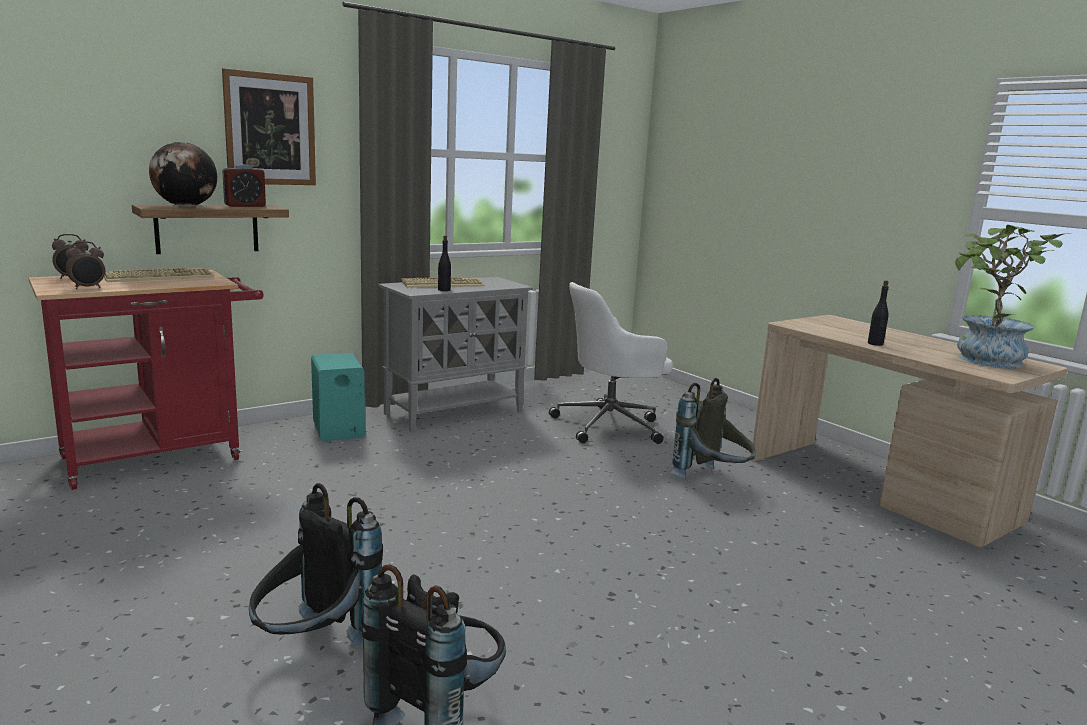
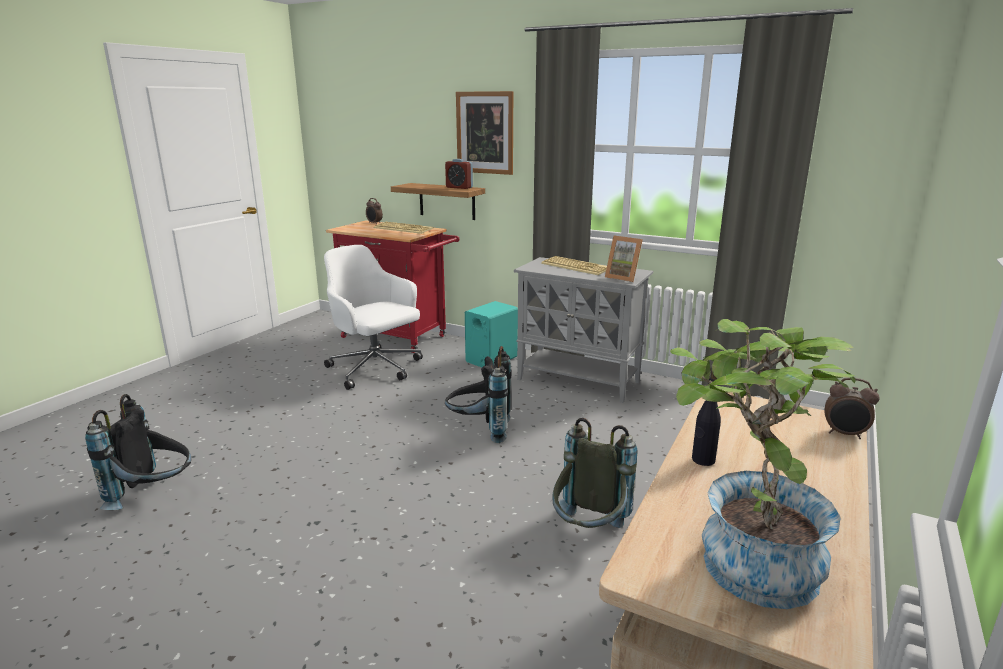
camera: 65 degrees right, 5 degrees up
(88, 288) = (354, 229): alarm clock -> alarm clock (844, 434)
(186, 206) = (423, 186): globe -> none
(314, 647) = (213, 442): black backpack -> black backpack (480, 430)
(444, 290) = (554, 271): black bottle -> none
(505, 284) = (623, 277): none -> picture frame
(610, 425) = (657, 447): white office chair -> white office chair (376, 369)

